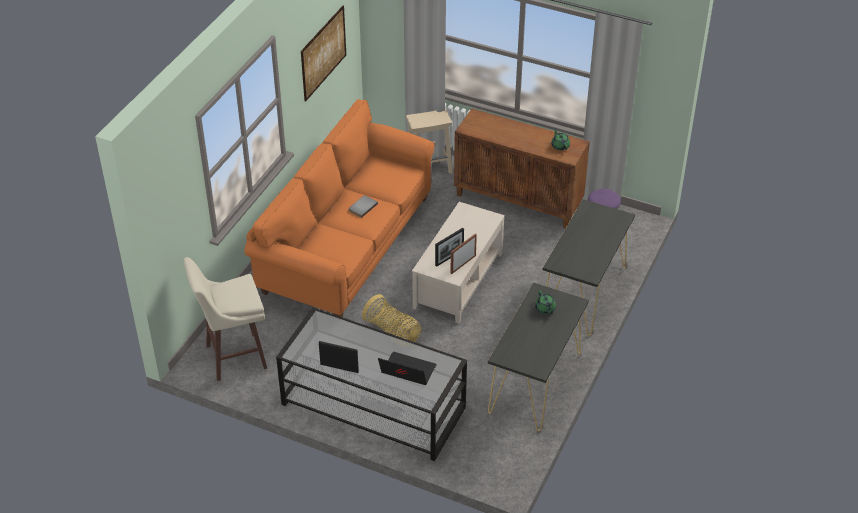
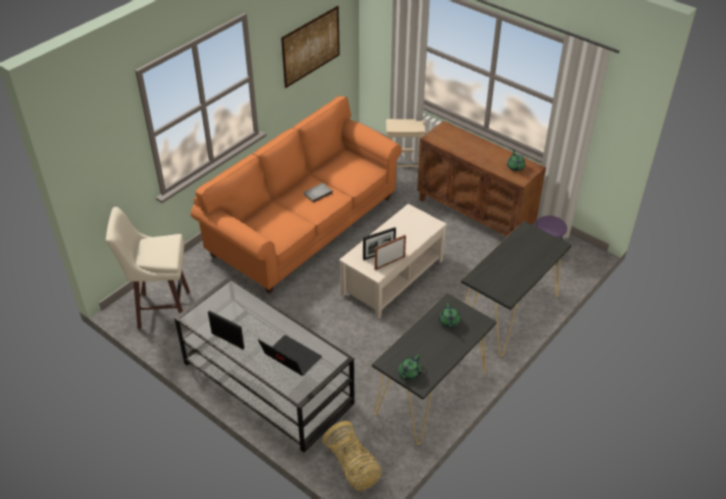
camera: 15 degrees right, 0 degrees up
(393, 332) = (313, 315): basket -> basket (353, 466)
(525, 362) = (409, 373): none -> green teapot

